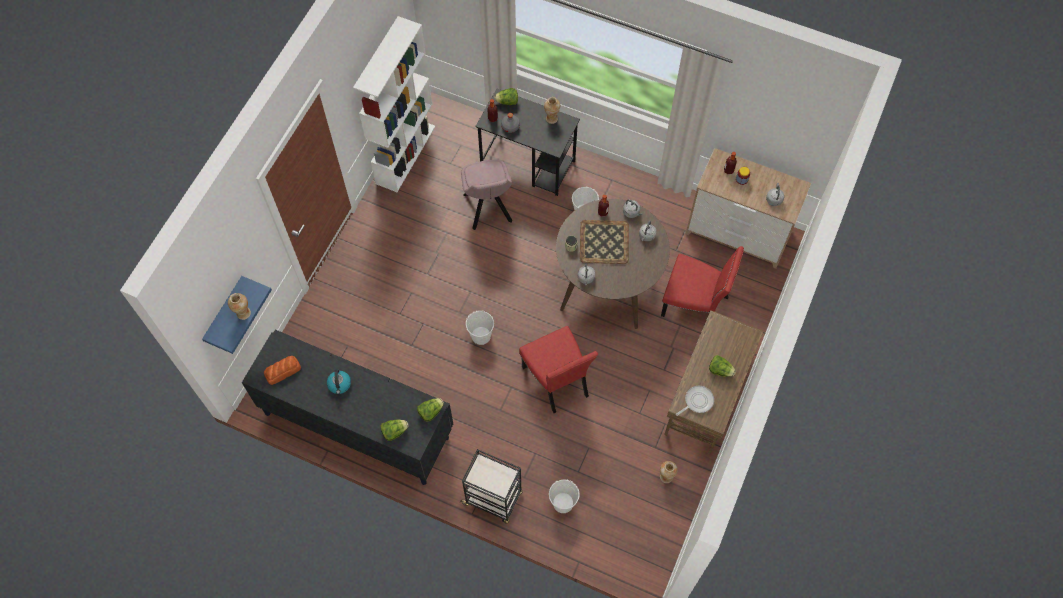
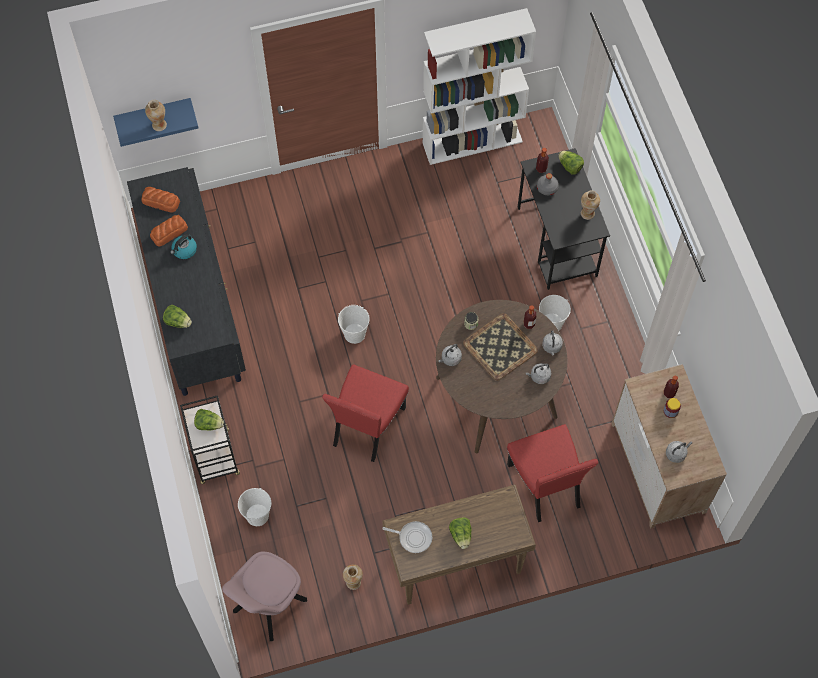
camera: 50 degrees right, 0 degrees up
(314, 384) = (169, 232): none -> bread
(431, 412) = (218, 334): lettuce -> lettuce (209, 424)
(488, 208) = (482, 245): pink chair -> pink chair (268, 605)

